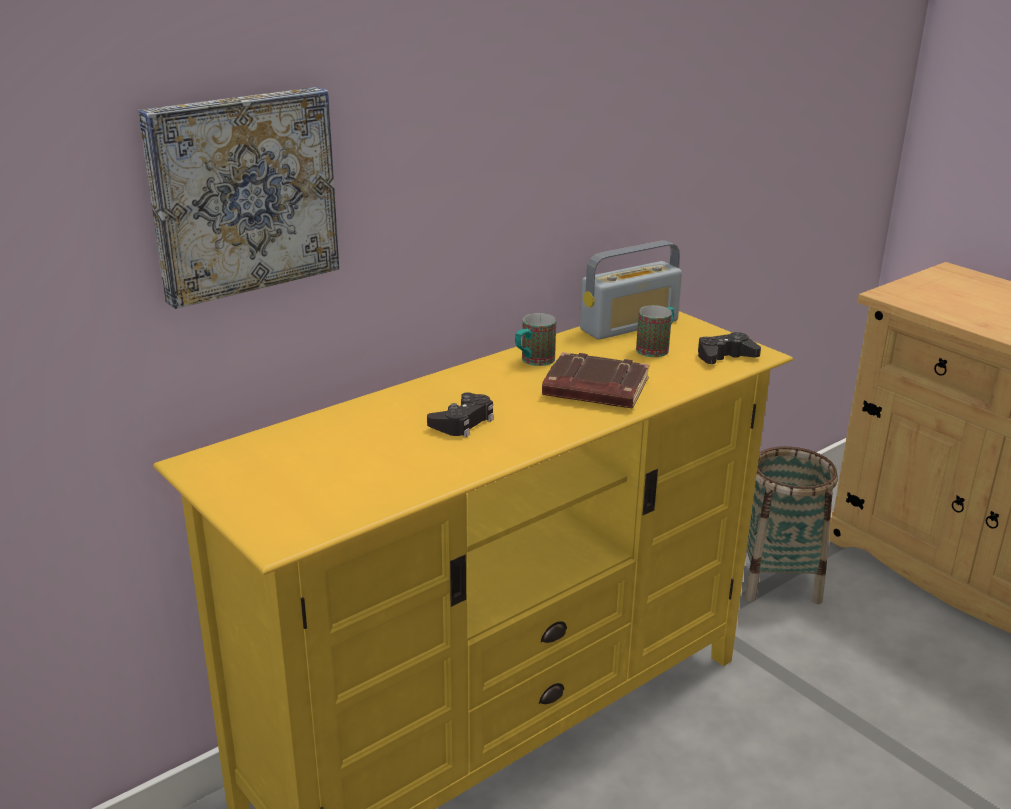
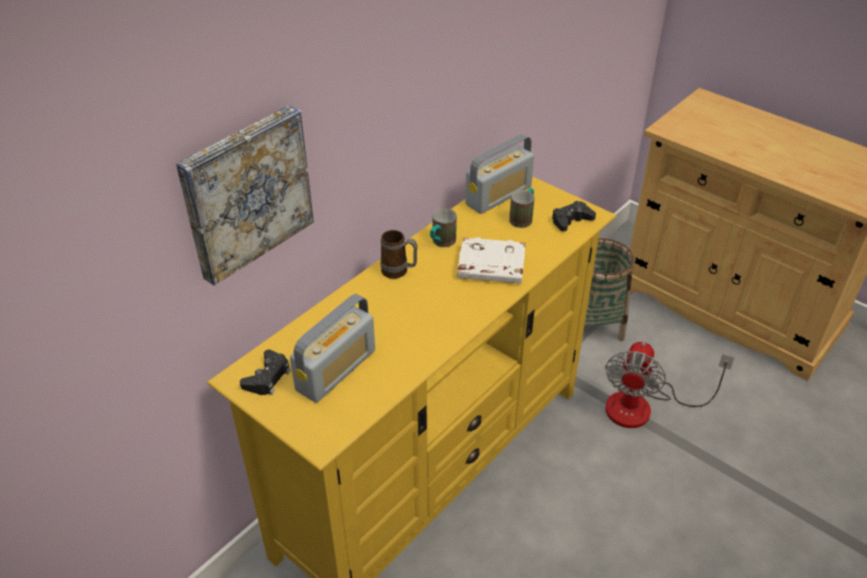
camera: 10 degrees left, 15 degrees up
(334, 469) = (336, 370): none -> radio
(463, 422) = (409, 311): black game controller -> black game controller (267, 377)
(464, 383) = (399, 272): none -> mug
(594, 389) = (490, 266): brown book -> white book
(838, 691) = (643, 407): none -> fan

